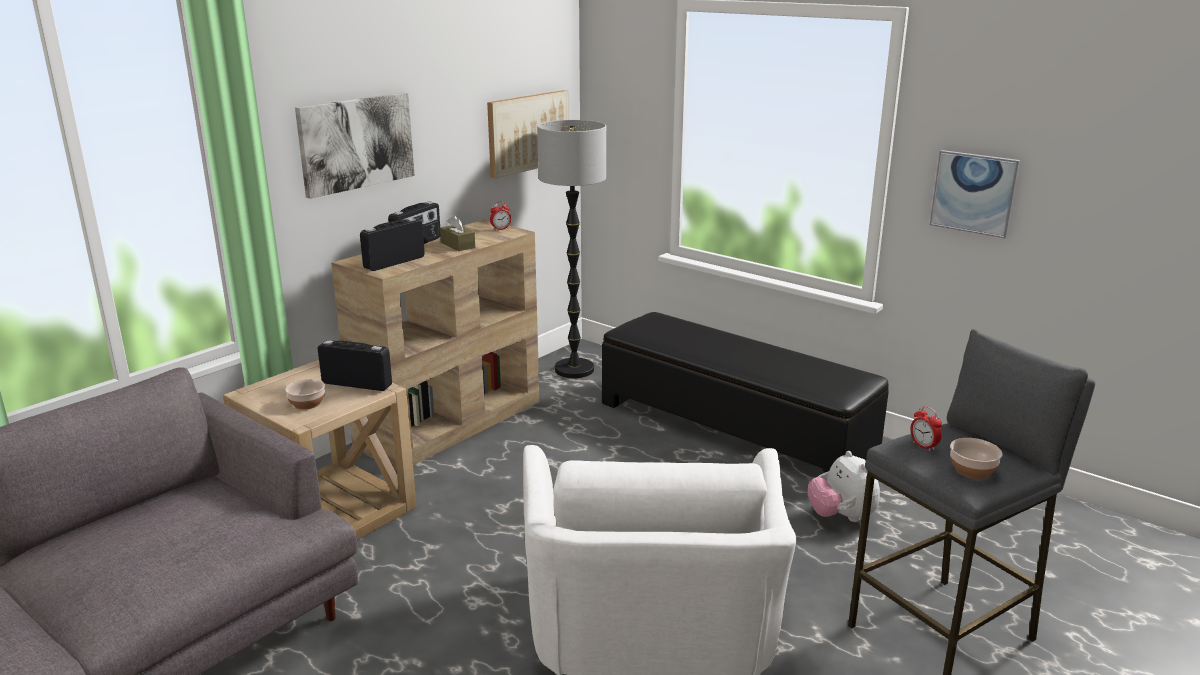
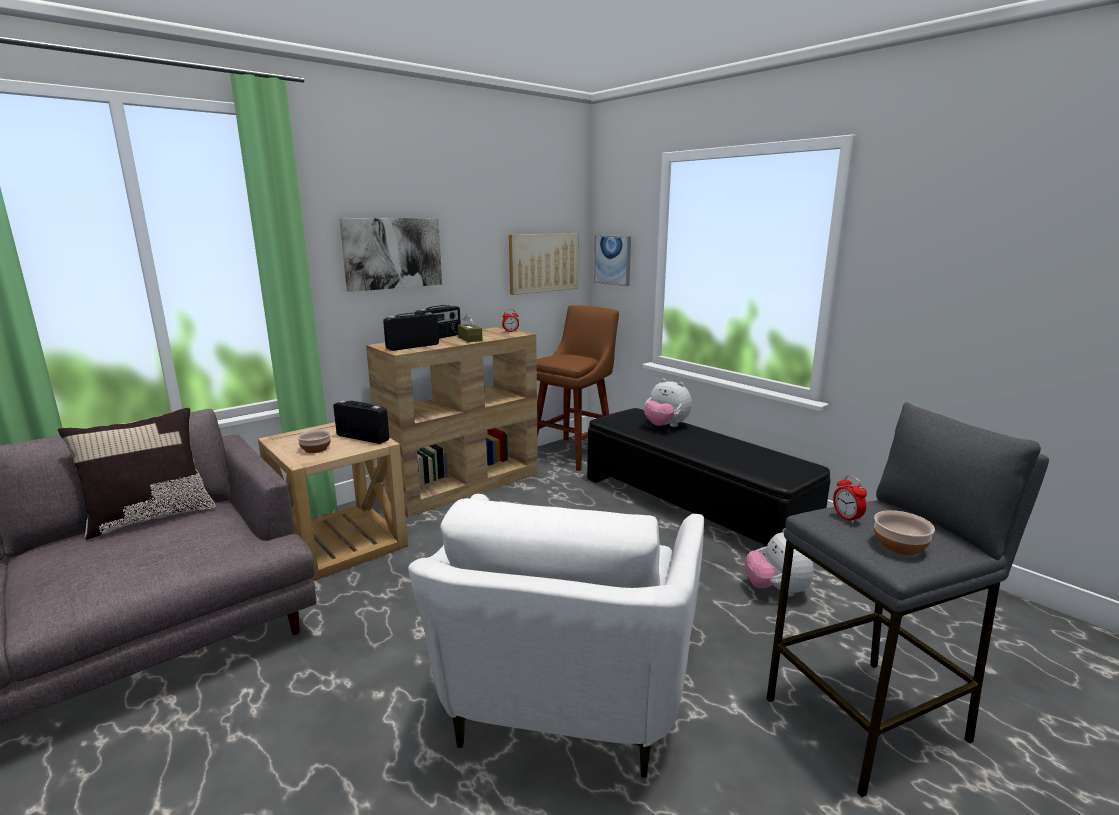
camera: 10 degrees right, 5 degrees down
(144, 506) = (151, 517): none -> pillow
(574, 370) = (573, 453): floor lamp -> brown stool
(697, 336) = (665, 426): none -> plush toy
(974, 193) = (916, 299): picture -> picture (613, 260)

